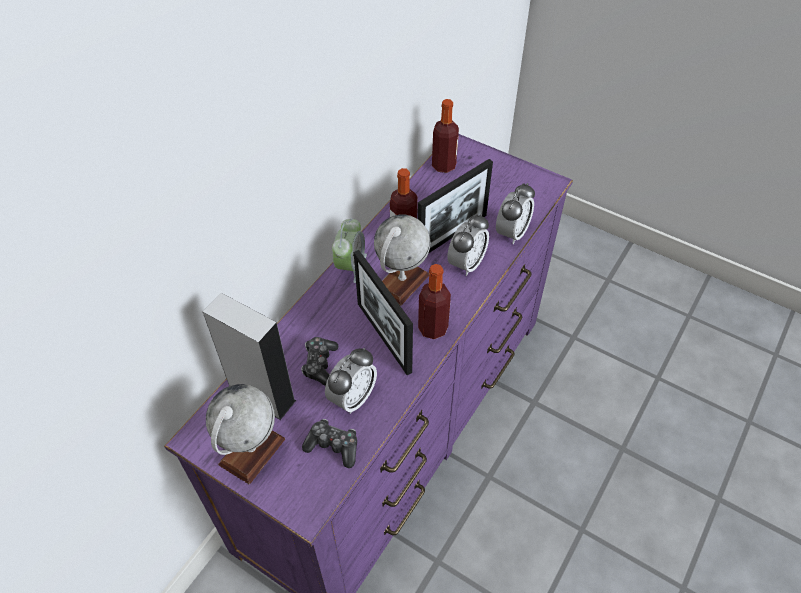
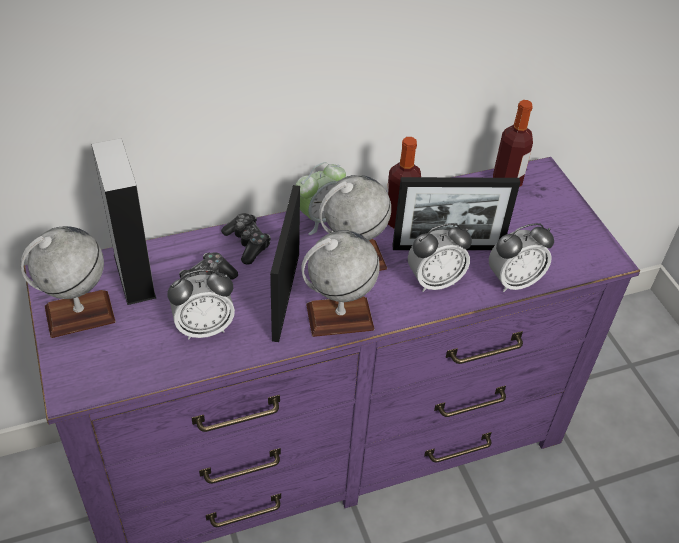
camera: 35 degrees right, 5 degrees down
(333, 446) = (146, 355): game controller -> game controller (247, 243)
(433, 328) = (339, 317): bottle -> globe

